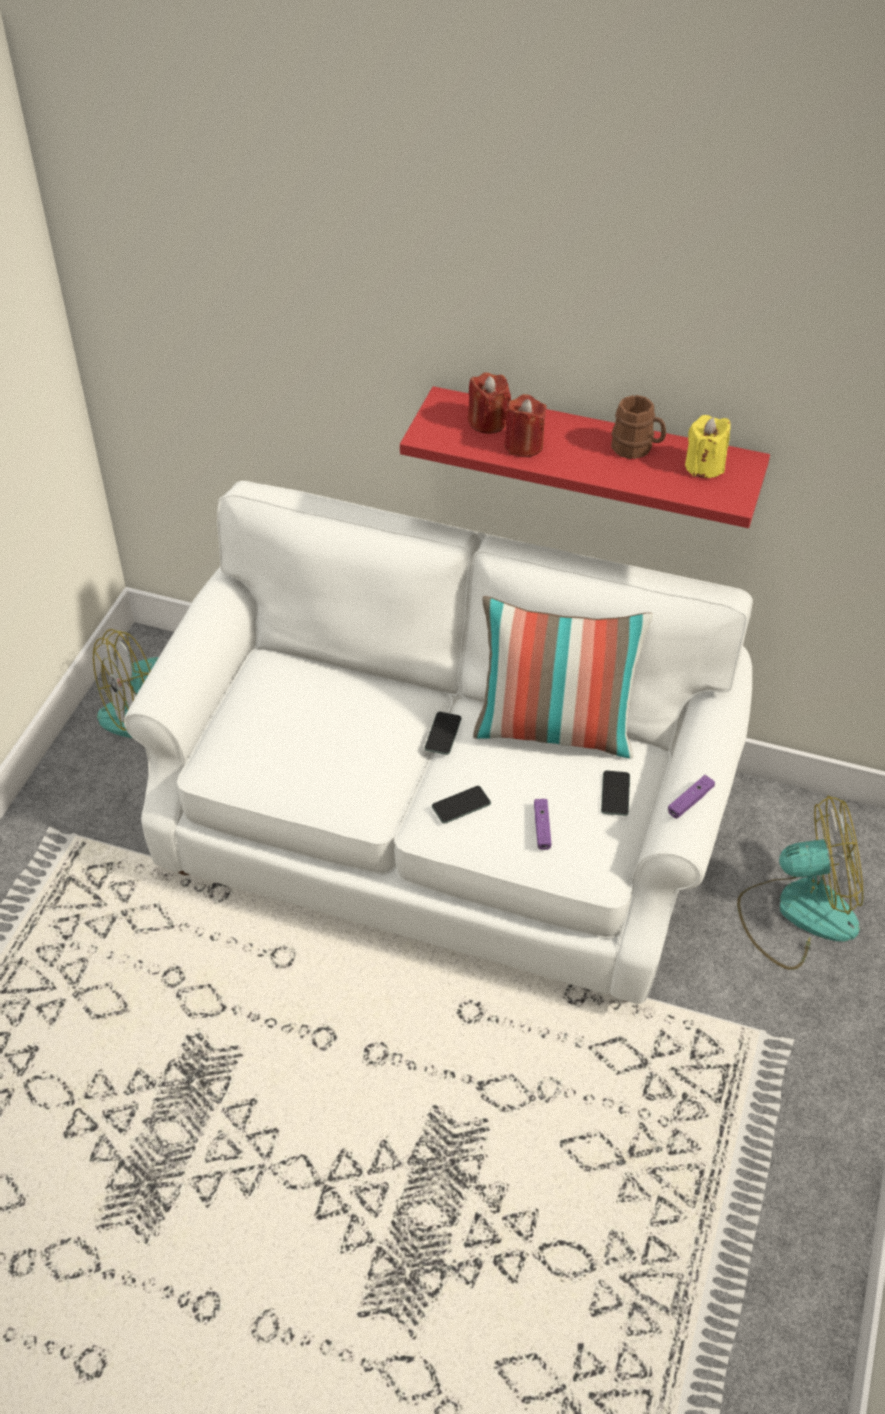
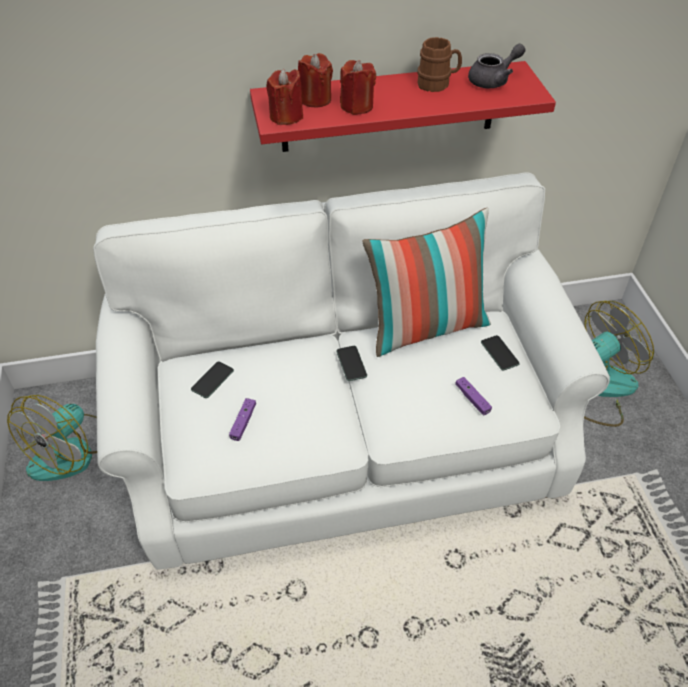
camera: 30 degrees left, 0 degrees up
(441, 432) = (286, 116): none -> red candle
(461, 805) = (405, 409): phone -> phone (212, 380)
(690, 801) = (570, 333): purple game controller -> purple game controller (243, 422)
(704, 466) = (493, 80): yellow candle -> grey teapot

